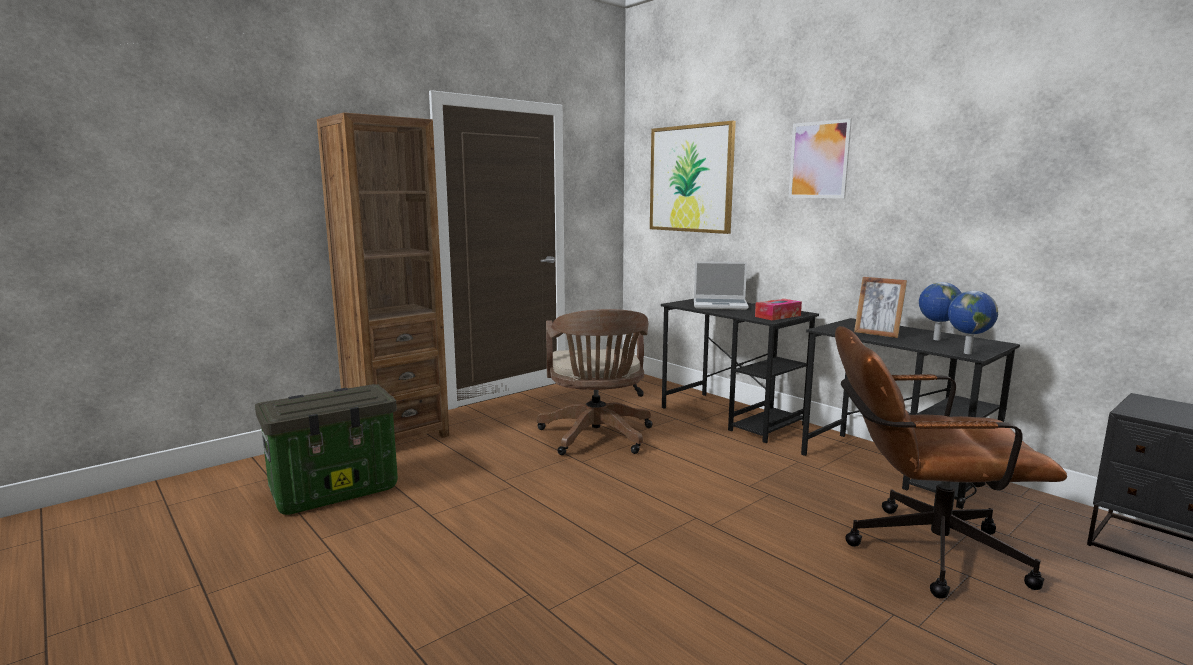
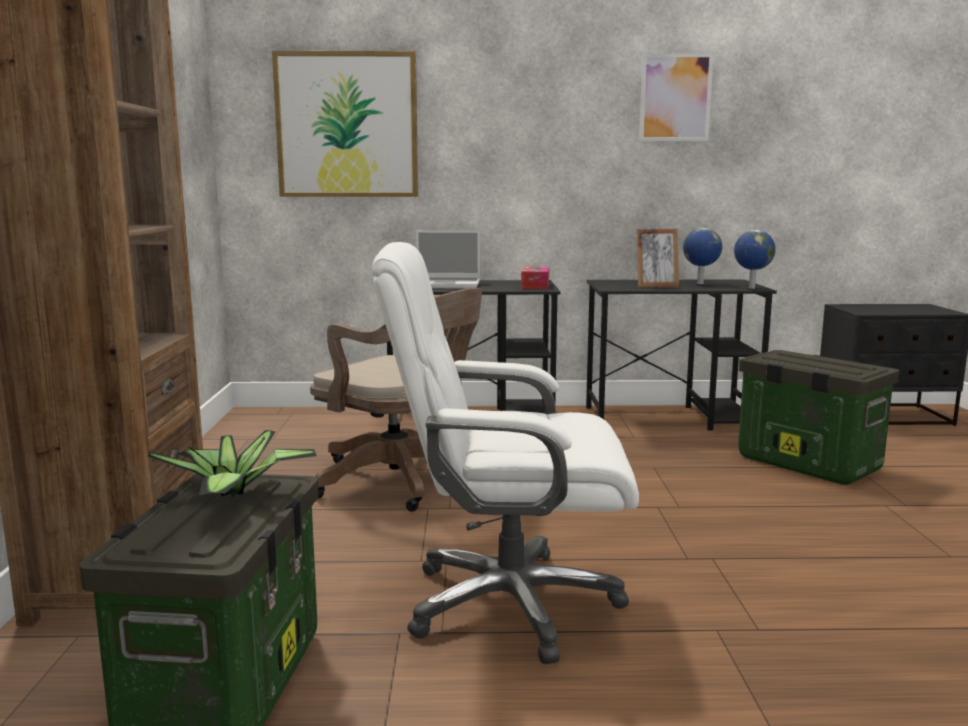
camera: 50 degrees left, 0 degrees up
(349, 396) = (235, 494): none -> potted plant
(482, 519) = (508, 603): none -> white office chair
(720, 305) = (447, 285): laptop -> laptop turned 45 degrees clockwise
(819, 160) = (535, 107): picture -> picture (675, 97)
(919, 550) = (805, 463): brown office chair -> storage box

